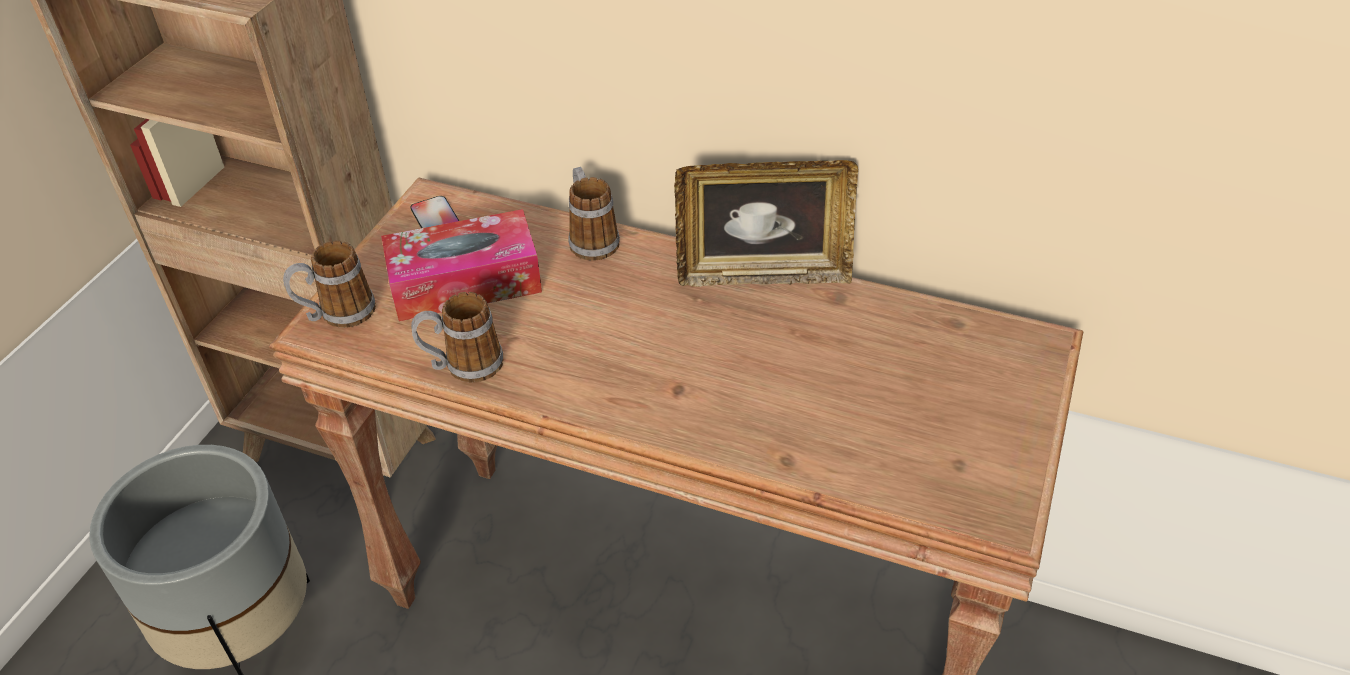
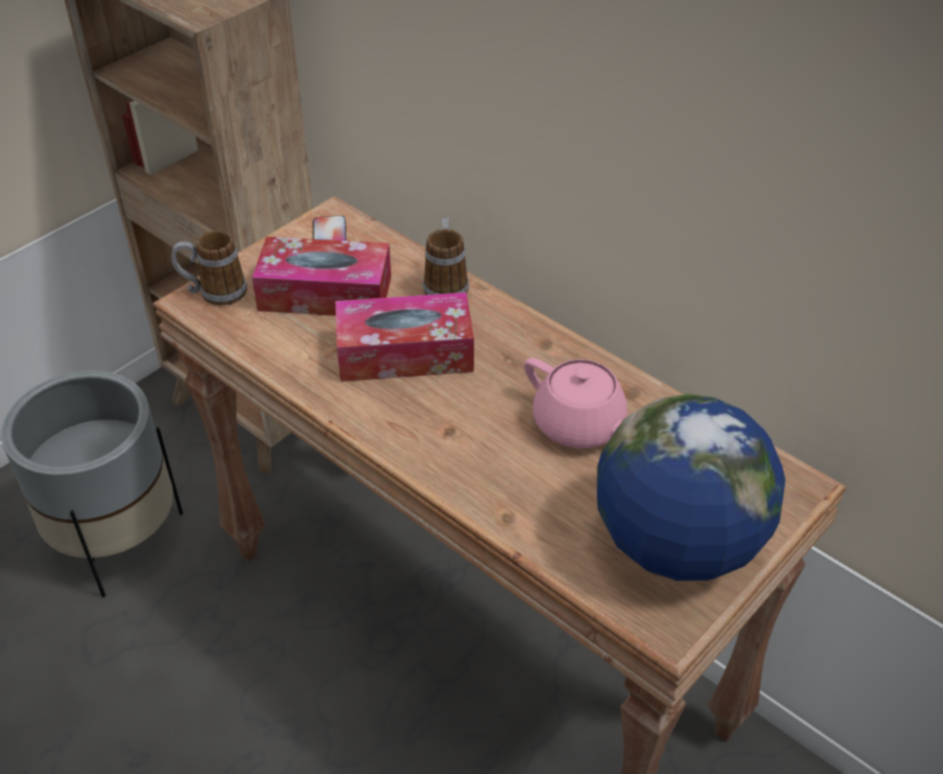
camera: 20 degrees right, 0 degrees up
(463, 366) = (288, 361): mug -> none
(586, 321) = (405, 353): none -> tissue box
(763, 274) = (576, 353): picture frame -> none
(807, 345) = (580, 425): none -> pink teapot
(965, 435) = (677, 545): none -> globe

